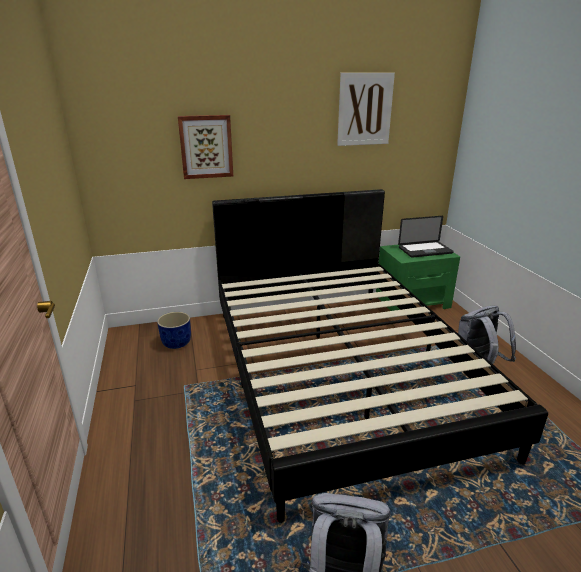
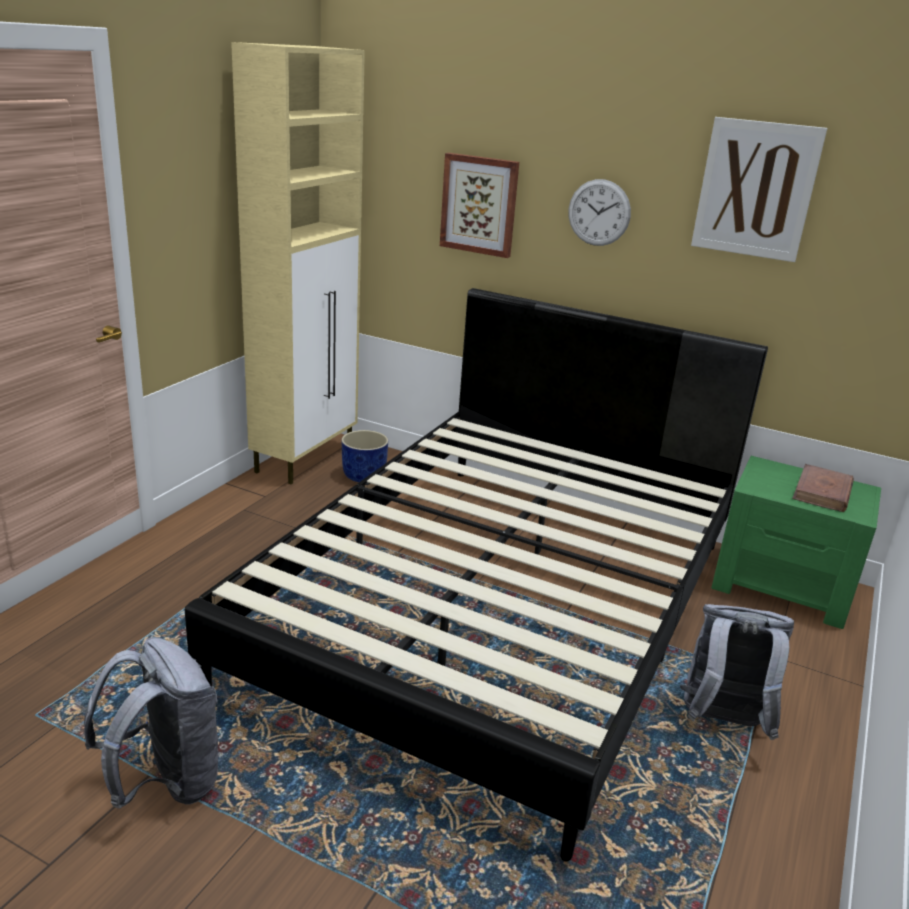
camera: 40 degrees right, 0 degrees up
(126, 349) = (306, 458): none -> beige cabinet
(284, 137) = (599, 212): none -> wall clock
(425, 250) = (822, 492): laptop -> brown book

